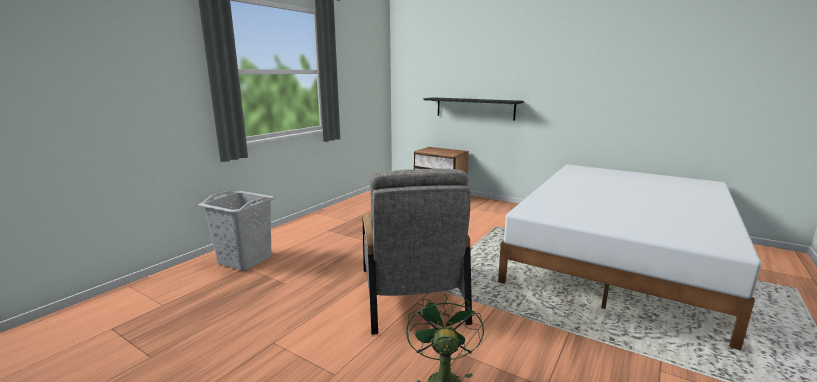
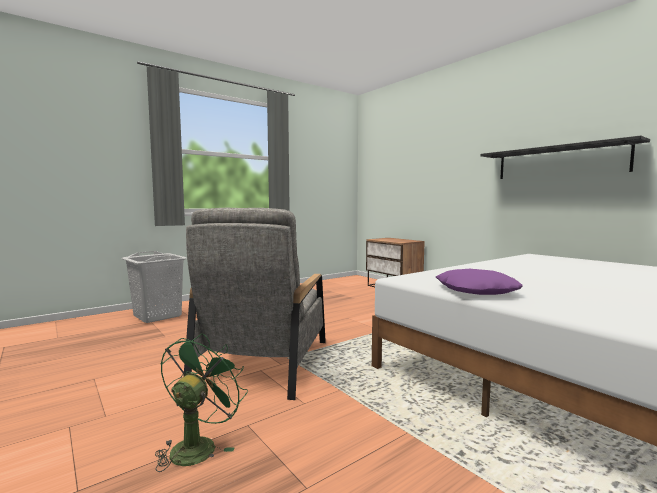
camera: 20 degrees right, 10 degrees down
(474, 108) = (430, 195): black shelf -> black shelf (559, 162)
(593, 220) = (475, 290): none -> purple pillow

